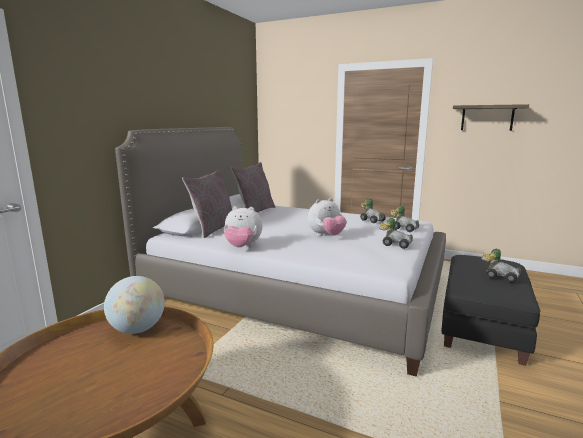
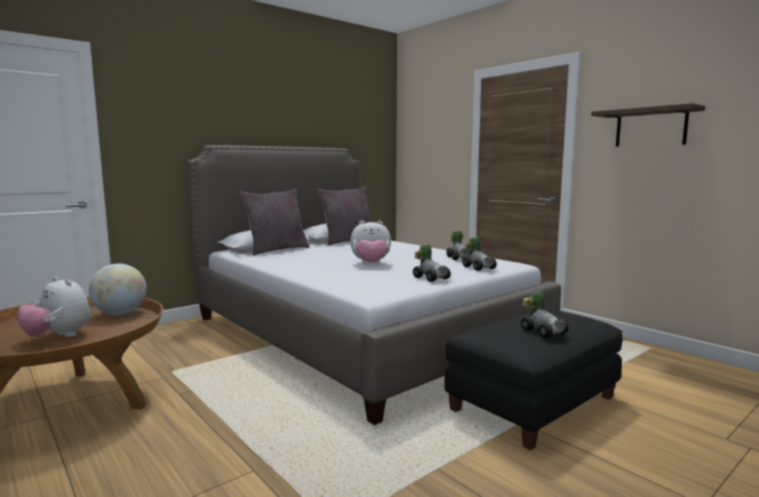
camera: 25 degrees right, 5 degrees down
(242, 247) = (271, 264): plush toy -> plush toy (58, 337)

